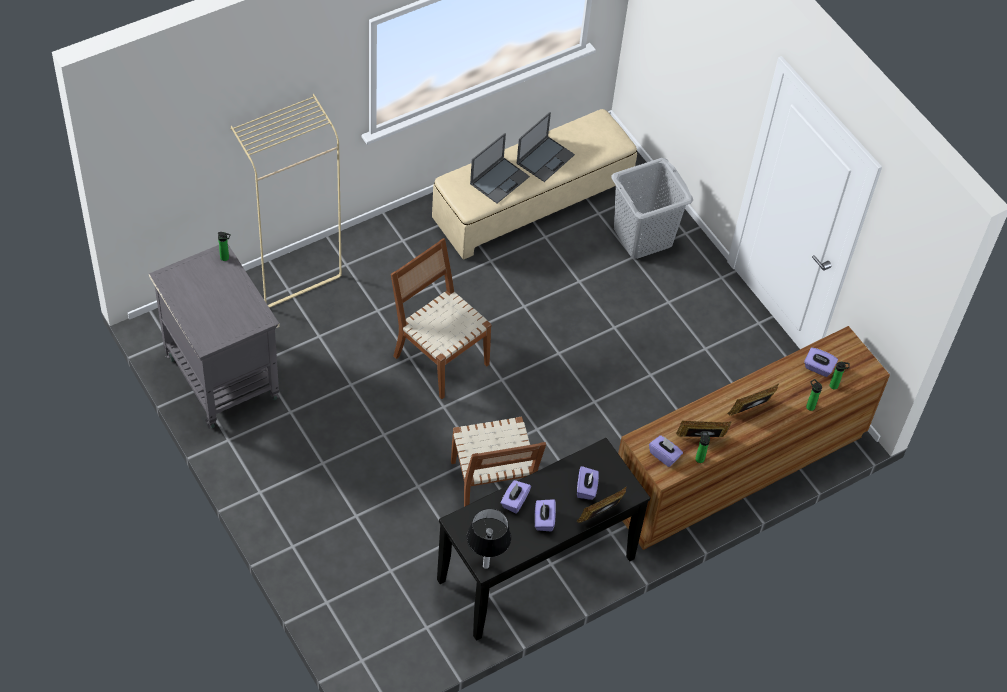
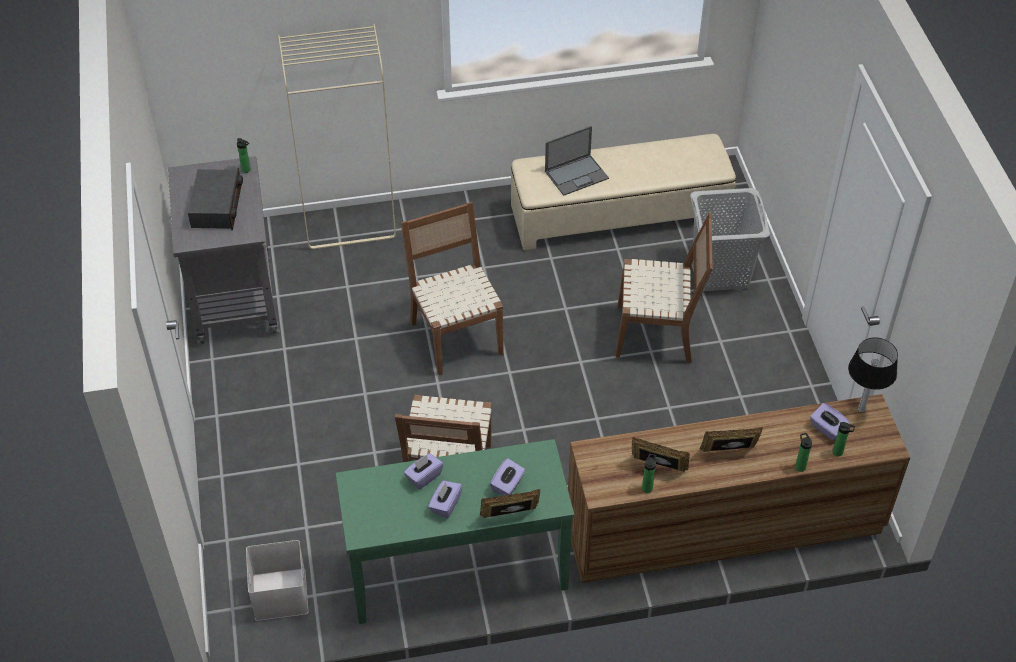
camera: 25 degrees right, 5 degrees down
(217, 301) = (217, 207): none -> radio
(395, 635) = (279, 593): none -> white storage box
(486, 566) = (360, 534): table lamp -> table lamp (861, 409)
(536, 569) = (457, 570): black console table -> green console table
(545, 158) = (633, 165): laptop -> none
(614, 309) = (658, 334): none -> chair
(664, 455) = (609, 474): purple tissue box -> none

